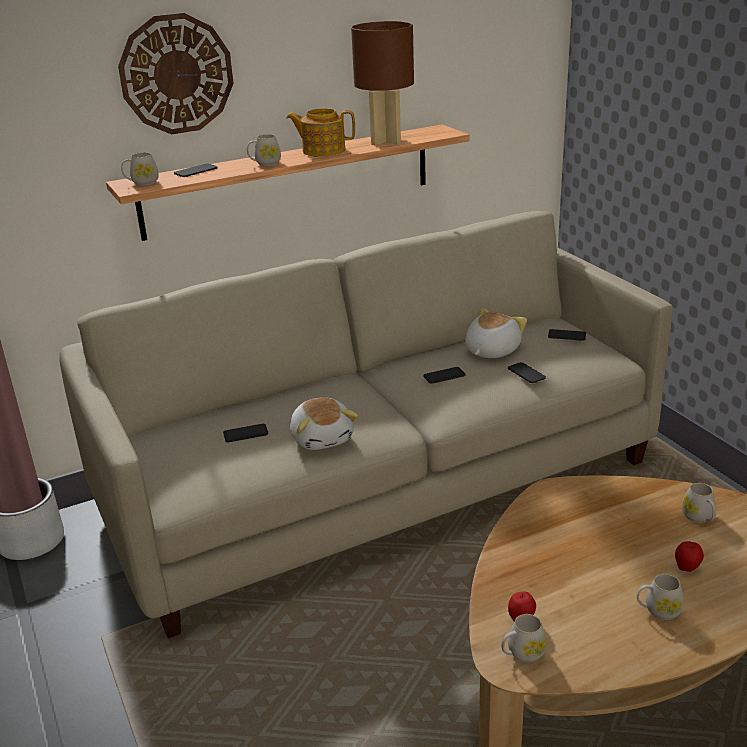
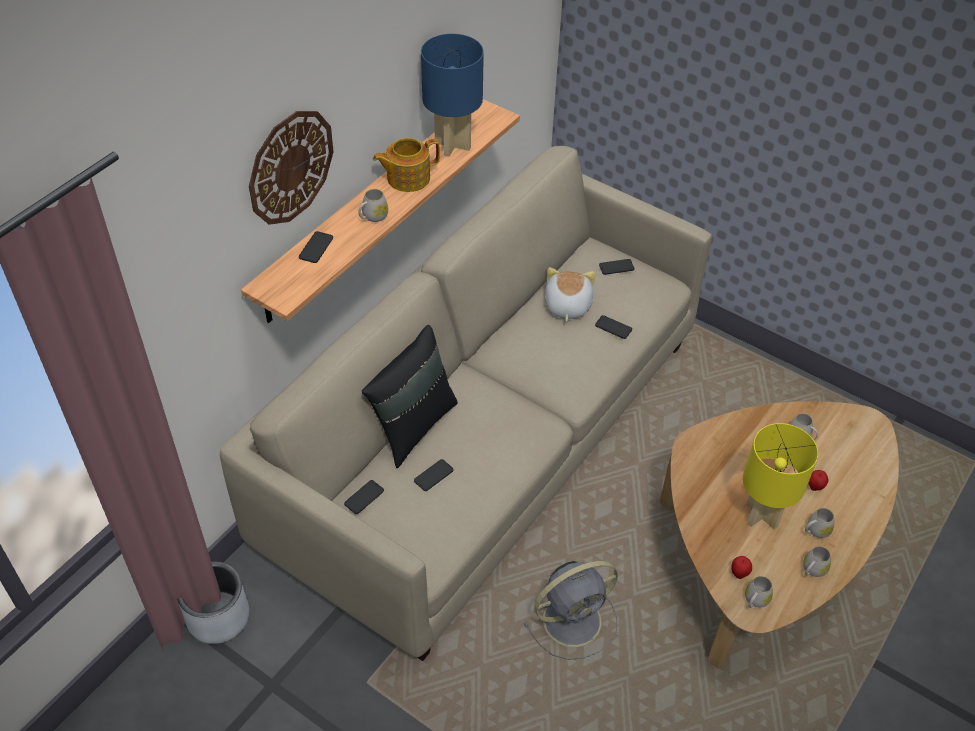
camera: 30 degrees left, 20 degrees up
(142, 183) = (283, 284): white mug -> white mug (812, 570)
(263, 398) = (413, 426): none -> black pillow
(323, 438) = (500, 457): plush toy -> none
(352, 658) = (574, 619): none -> grey fan
(385, 141) = (452, 146): brown table lamp -> blue table lamp
(444, 376) = (550, 351): phone -> phone (364, 497)
(594, 575) = (762, 515): none -> yellow table lamp

